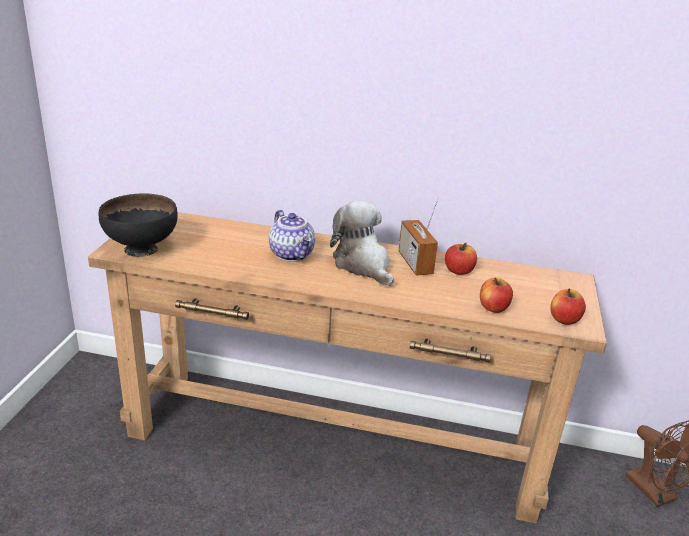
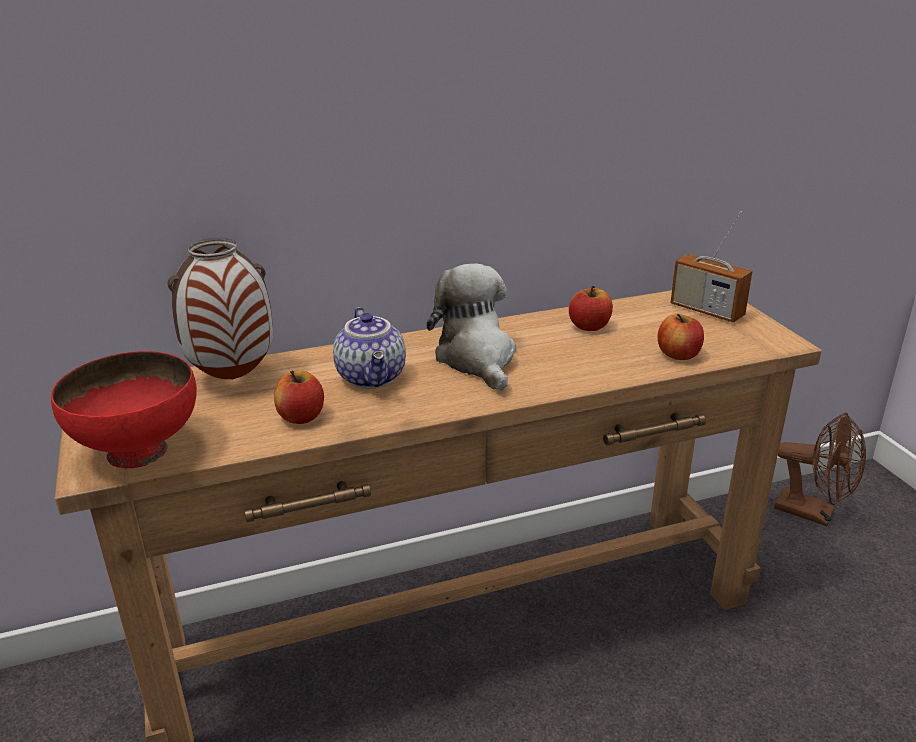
camera: 30 degrees left, 0 degrees up
(142, 249) = (139, 452): black bowl -> red bowl
(224, 230) = (233, 378): none -> vase
(292, 254) = (373, 377): teapot -> teapot turned 45 degrees clockwise
(363, 265) = (477, 359): plush toy -> plush toy turned 45 degrees clockwise
(415, 263) = (532, 335): radio -> radio (706, 311)
(564, 319) = (757, 341): apple -> apple (301, 417)

